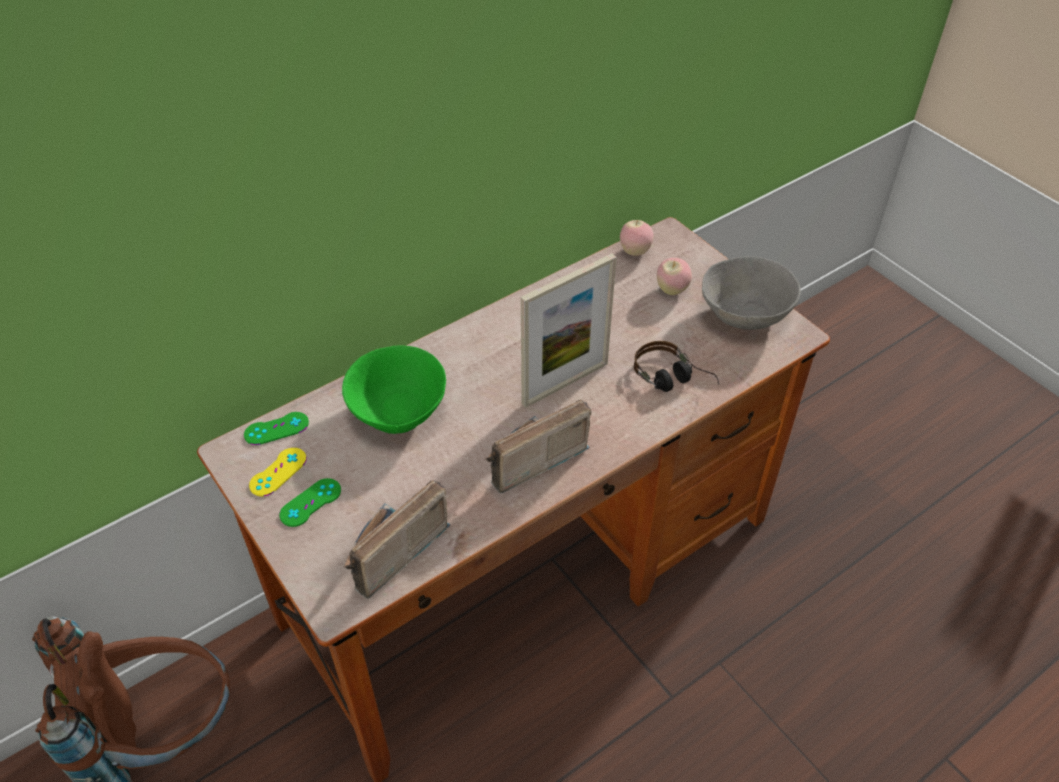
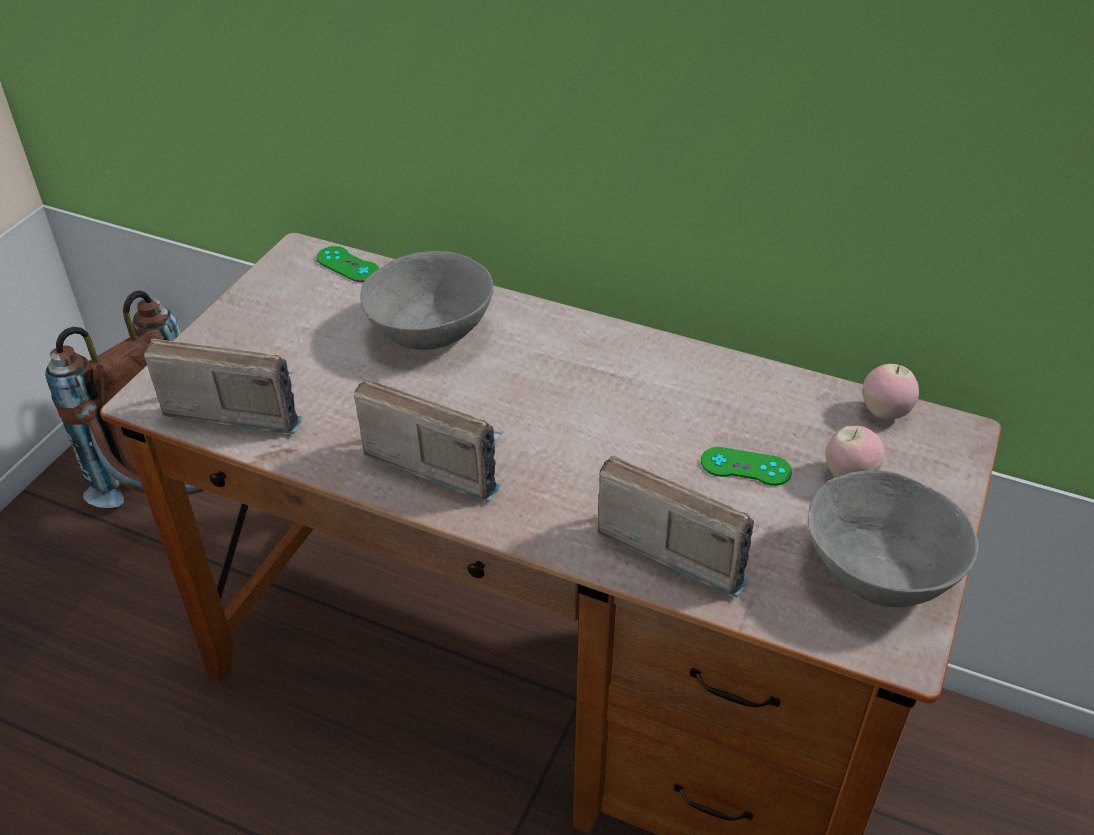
camera: 60 degrees right, 5 degrees down
(278, 472) = (293, 290): yellow game controller -> none
(310, 502) = (267, 327): green game controller -> green game controller (745, 467)
(397, 412) = (431, 331): green bowl -> grey bowl
(565, 383) = (582, 441): picture frame -> none
(674, 381) = (675, 542): headphones -> radio

